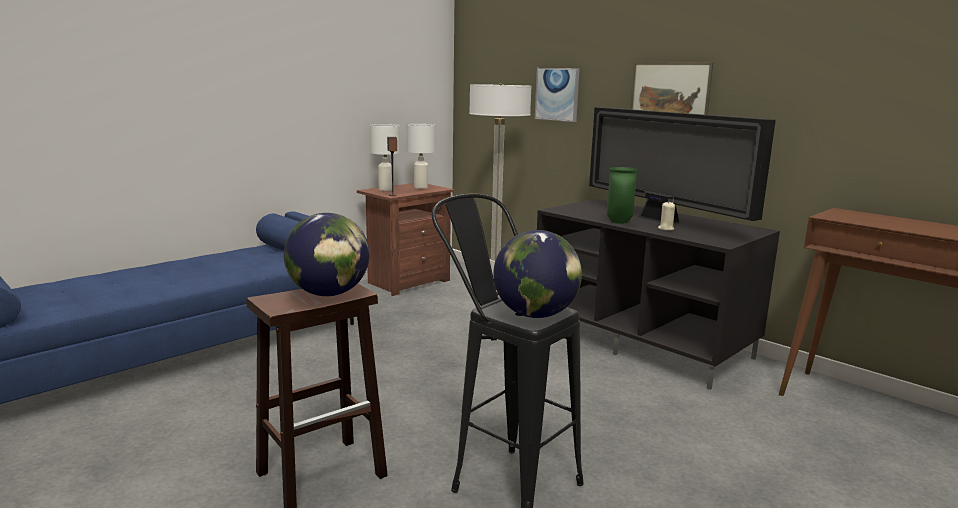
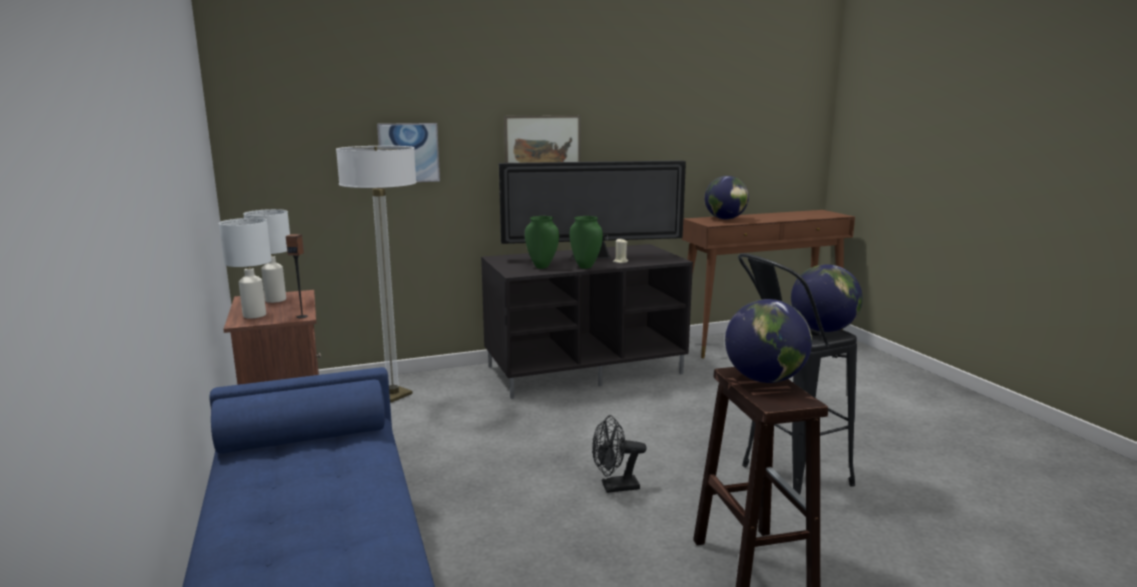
camera: 65 degrees left, 0 degrees up
(416, 393) = (614, 487): none -> black fan
(591, 213) = (541, 267): none -> green vase
(883, 219) = (725, 219): none -> globe

